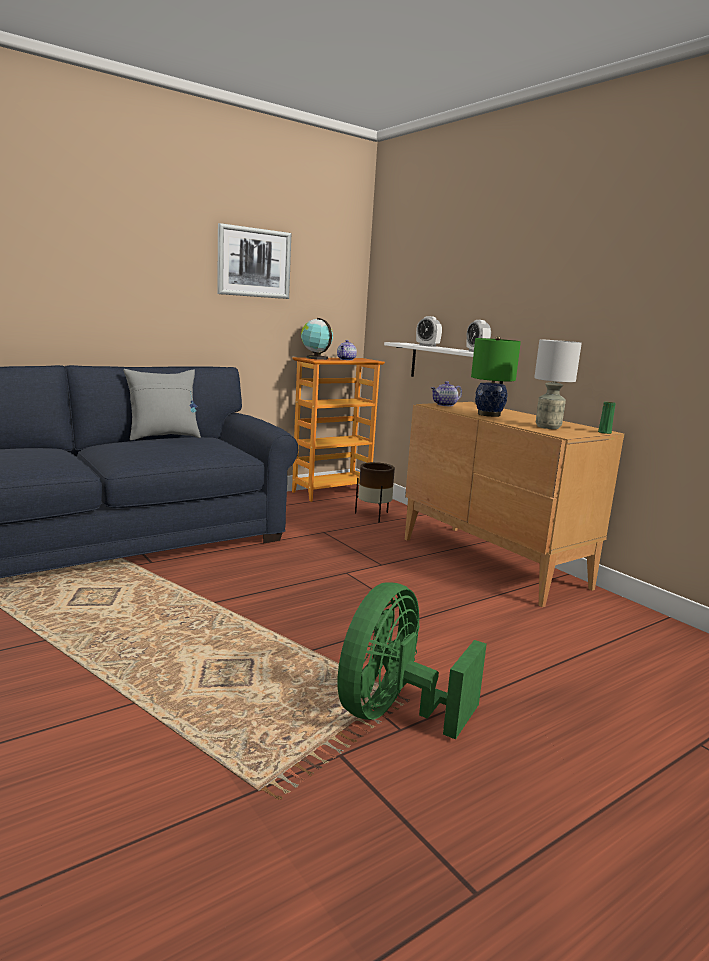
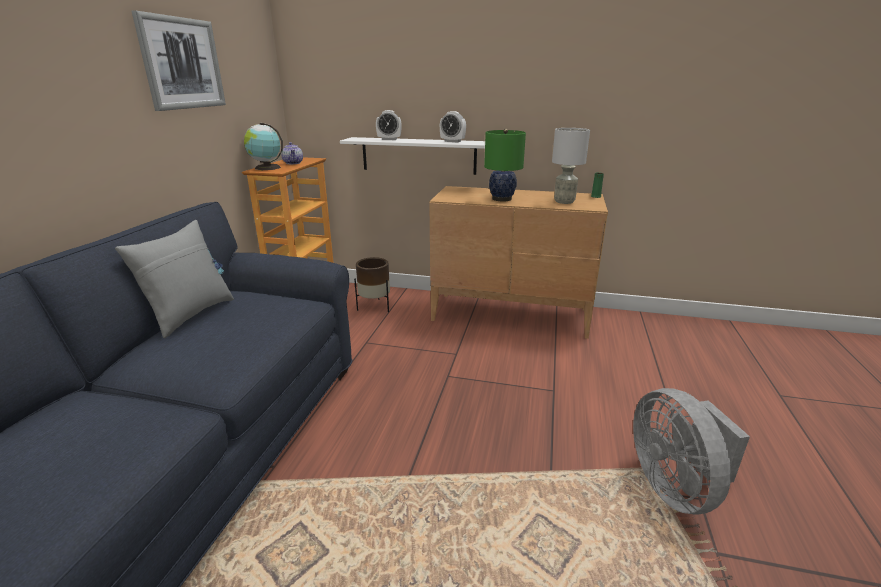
camera: 40 degrees left, 10 degrees up
(394, 712) = (675, 486): green fan -> grey fan
(445, 405) = (448, 196): teapot -> none

